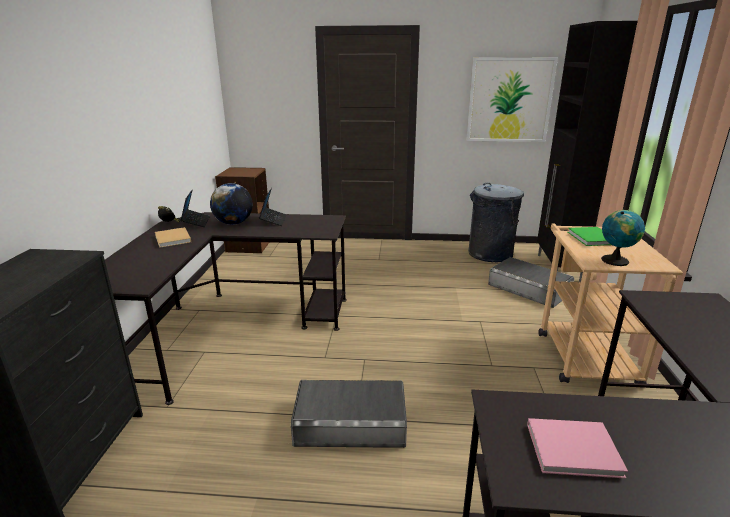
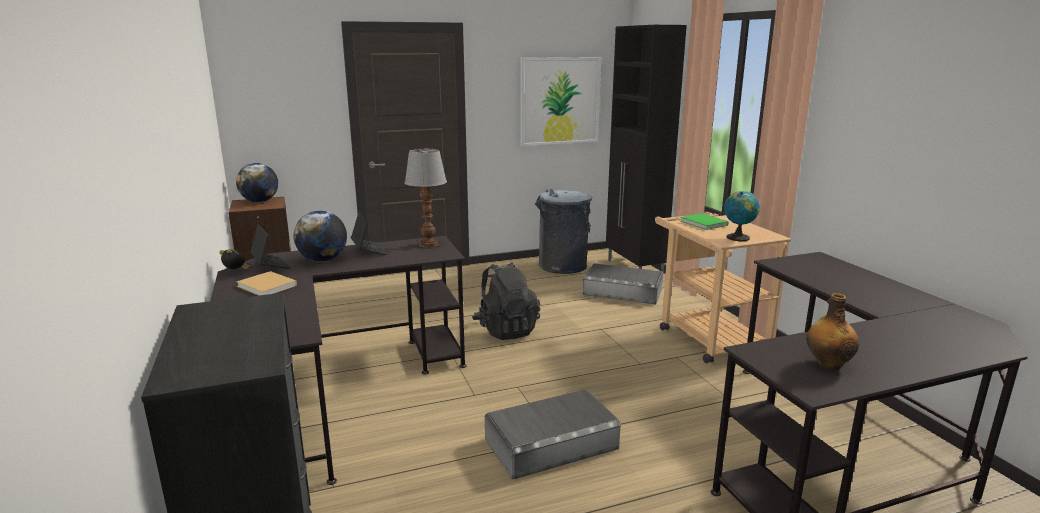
camera: 25 degrees left, 5 degrees down
(244, 170) = (260, 201): none -> globe
(323, 221) = (428, 244): none -> table lamp
(395, 304) = (506, 330): none -> black backpack
(576, 450) = (828, 364): pink book -> bottle

